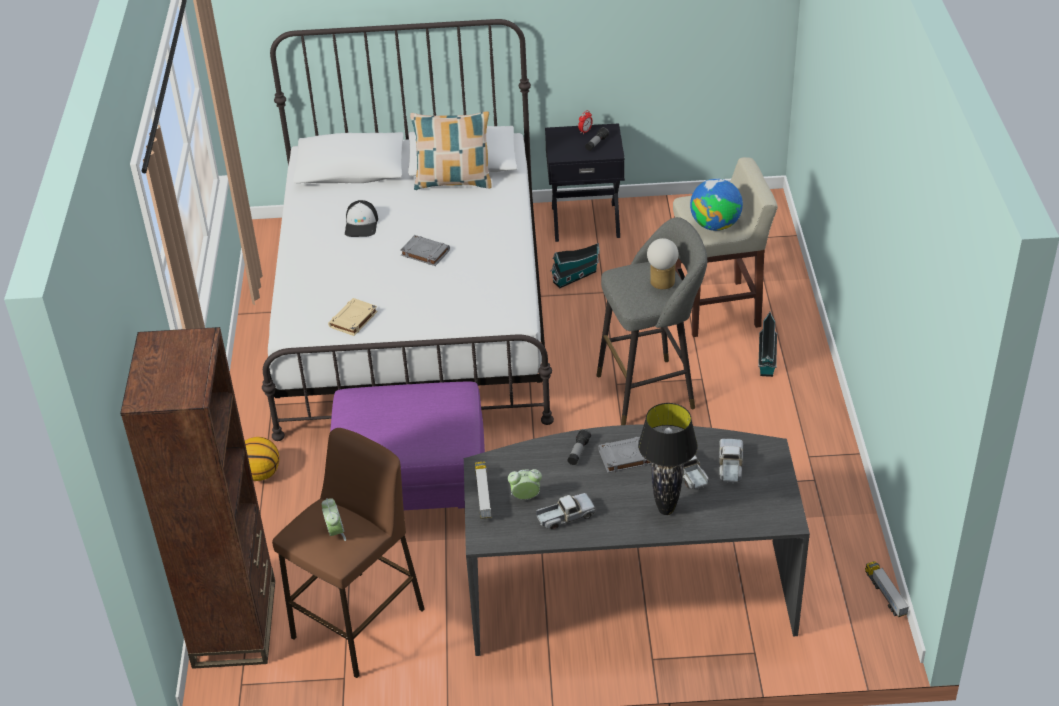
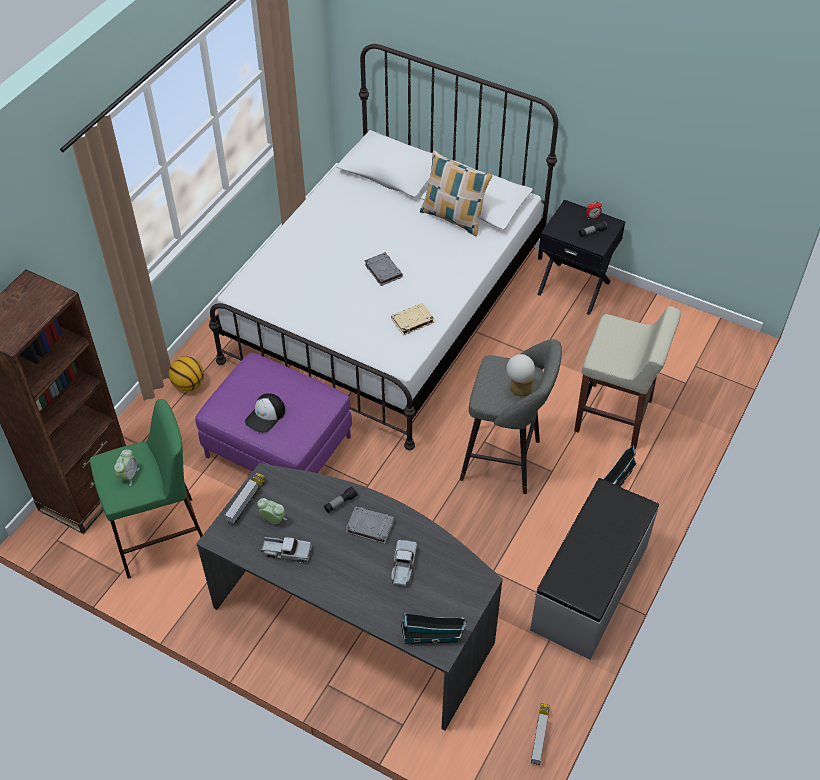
camera: 30 degrees right, 10 degrees up
(353, 320) = (288, 304): beige book -> beige book (412, 321)
(359, 623) = (161, 537): brown stool -> green stool
(361, 225) = (359, 225): cap -> cap (266, 416)
(576, 276) = (528, 333): toy house -> toy house (433, 636)
(665, 510) = (360, 588): black table lamp -> none
(715, 225) = (615, 355): globe -> none
(730, 466) = (439, 578): toy truck -> none
(822, 454) = (591, 588): none -> grey bench

